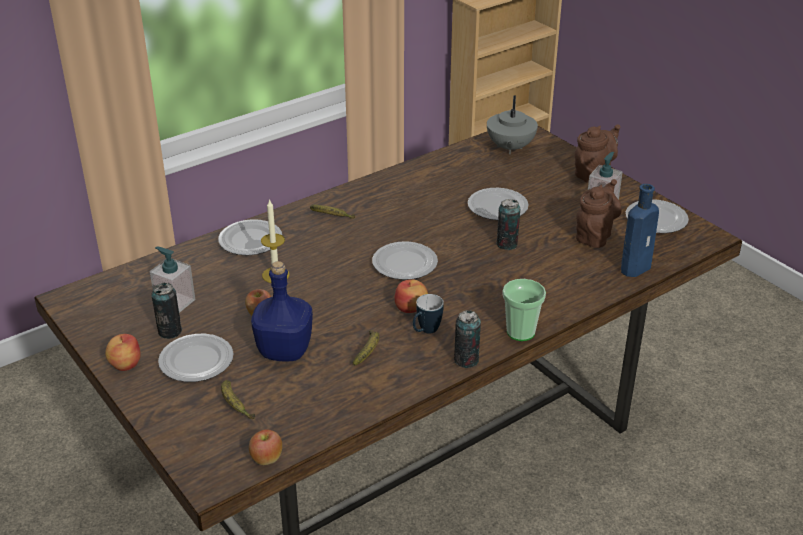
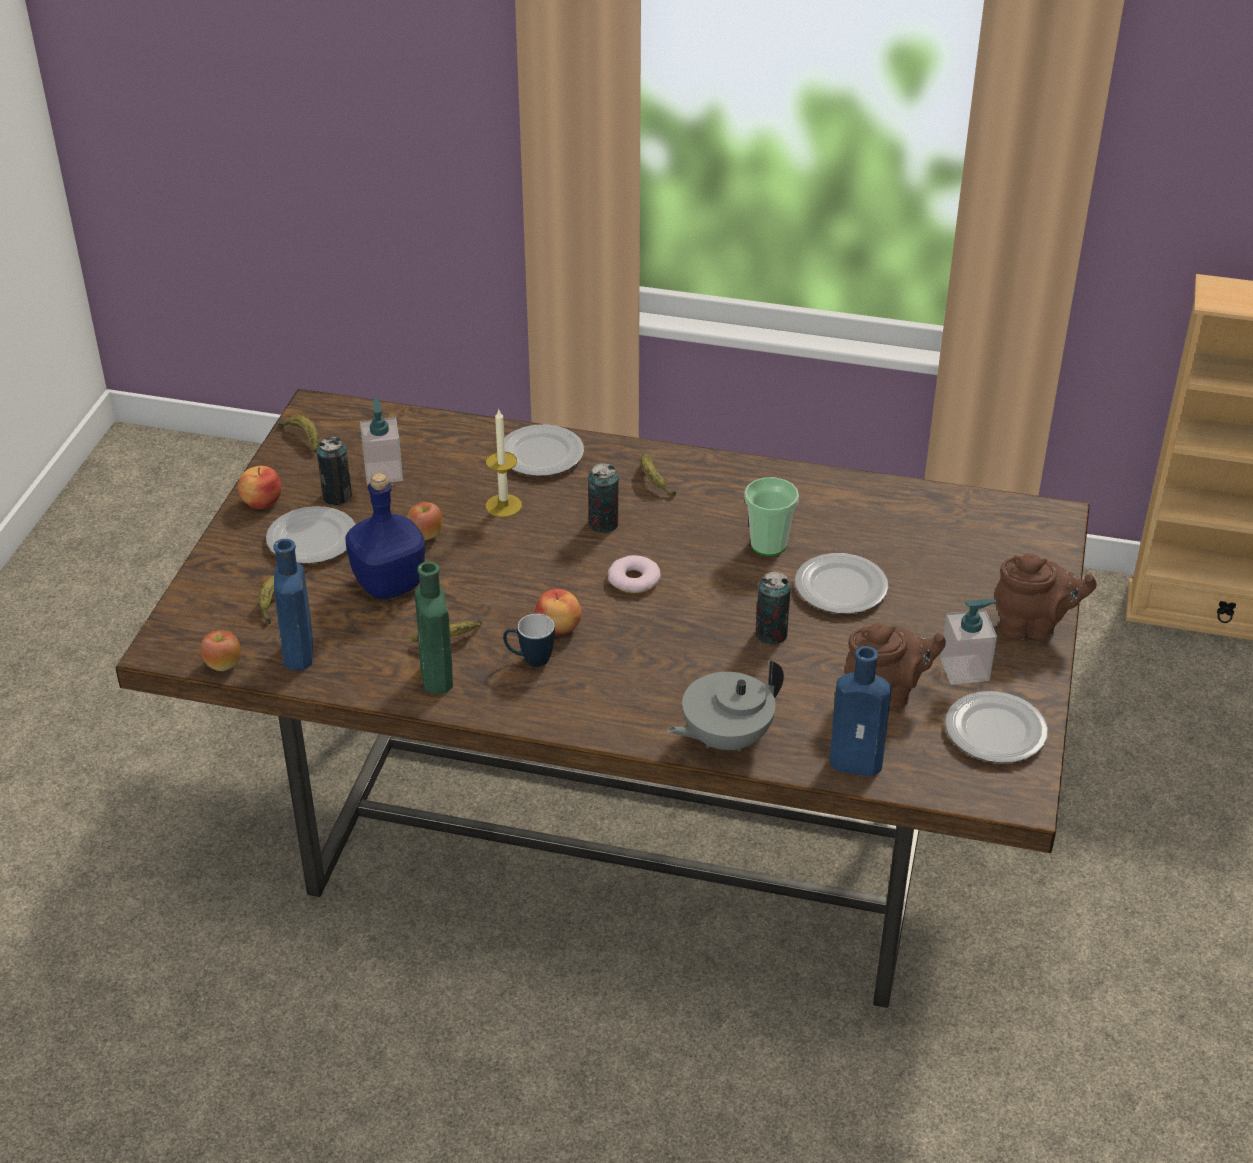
camera: 50 degrees right, 5 degrees up
(89, 317) = (303, 438): none -> banana
(303, 420) = (299, 656): none -> blue bottle
(398, 374) = (437, 679): none -> green bottle
(404, 263) = (634, 579): plate -> donut
(466, 360) = (514, 715): can -> can (603, 524)
(509, 148) = (992, 529): grey teapot -> grey teapot (725, 738)
(520, 332) = (611, 730): cup -> cup (768, 544)

